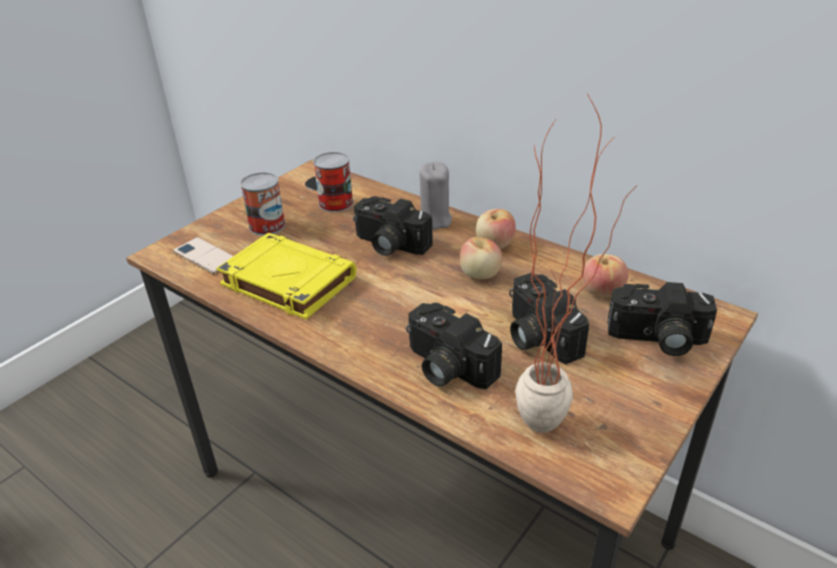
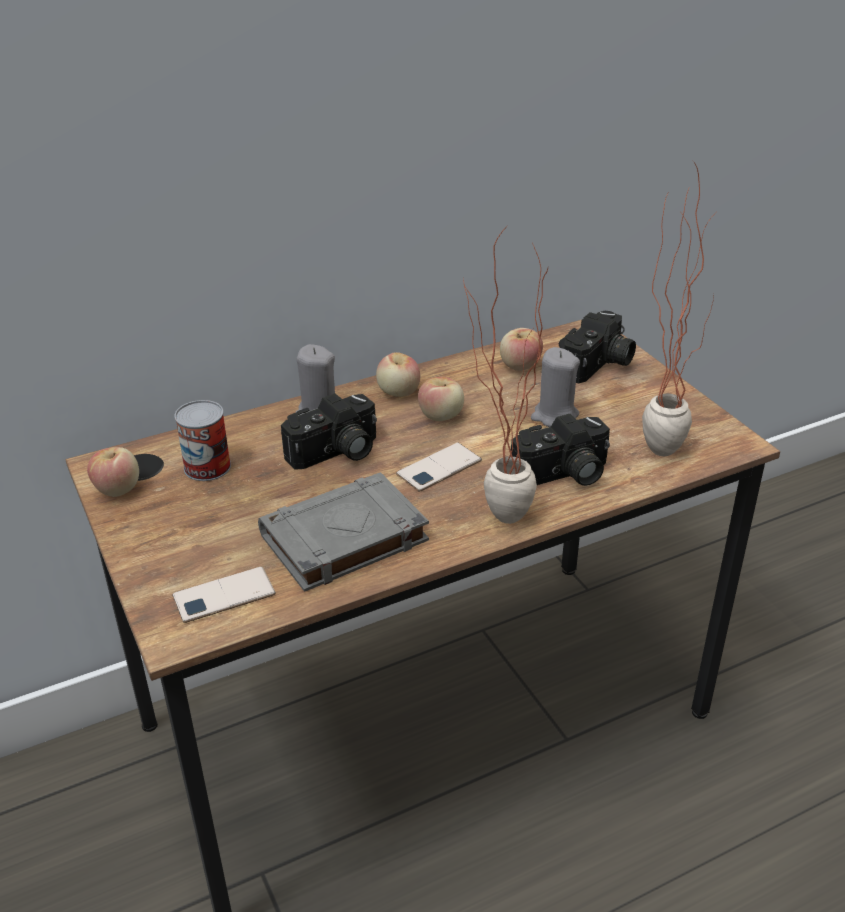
camera: 65 degrees left, 0 degrees up
(267, 225) = (202, 530): can -> none
(287, 281) = (343, 539): yellow book -> grey book
(291, 184) = (117, 489): none -> apple
(354, 344) = (492, 519): none -> potted plant
(405, 296) = (439, 467): none -> phone
(536, 336) = (554, 416): camera -> grey candle

